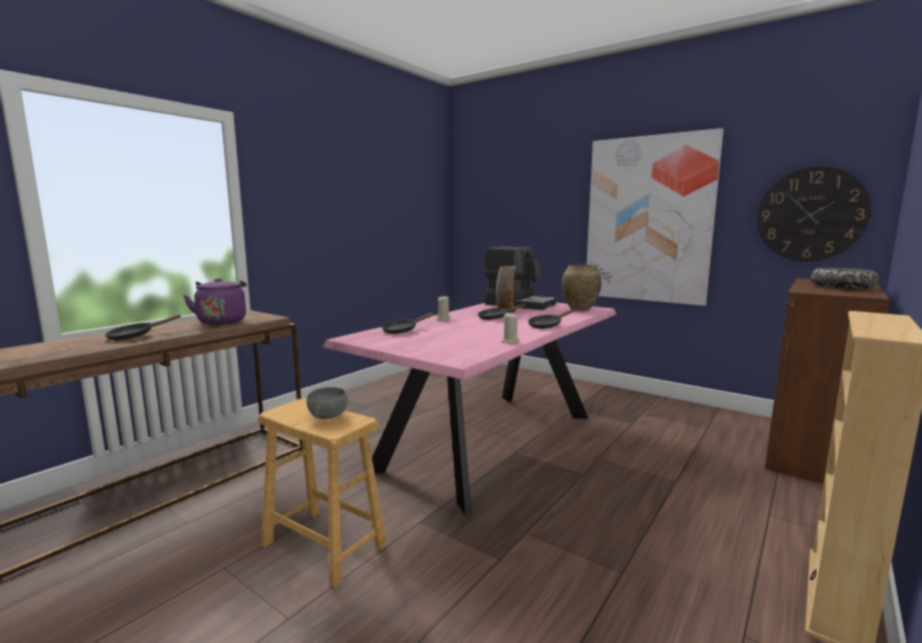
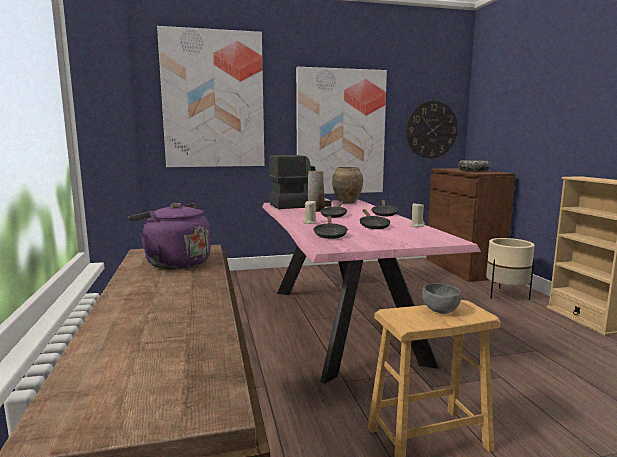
camera: 50 degrees left, 0 degrees up
(135, 336) = (173, 302): black frying pan -> black frying pan (373, 226)
(508, 187) = (213, 100): none -> picture
(780, 508) = (506, 295): none -> beige planter

